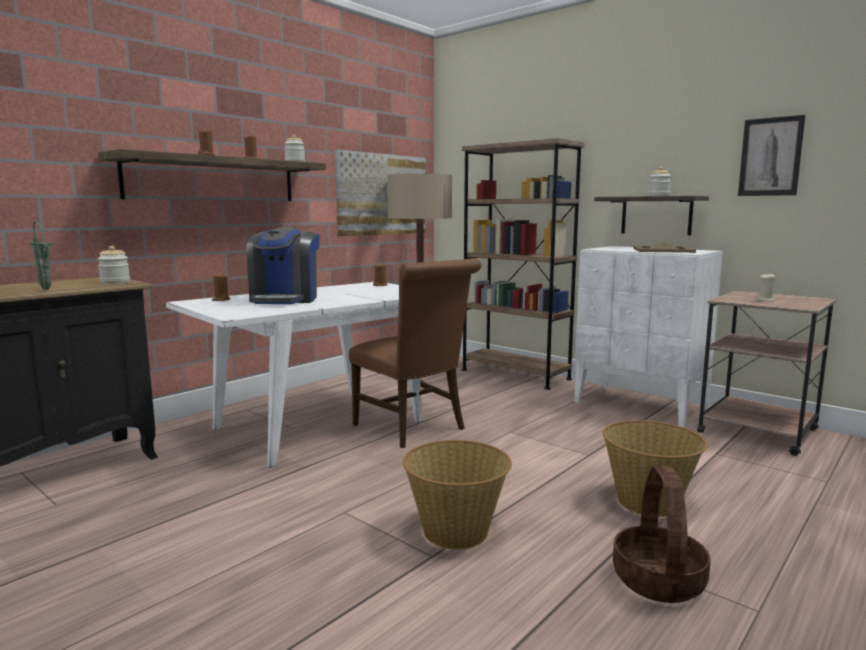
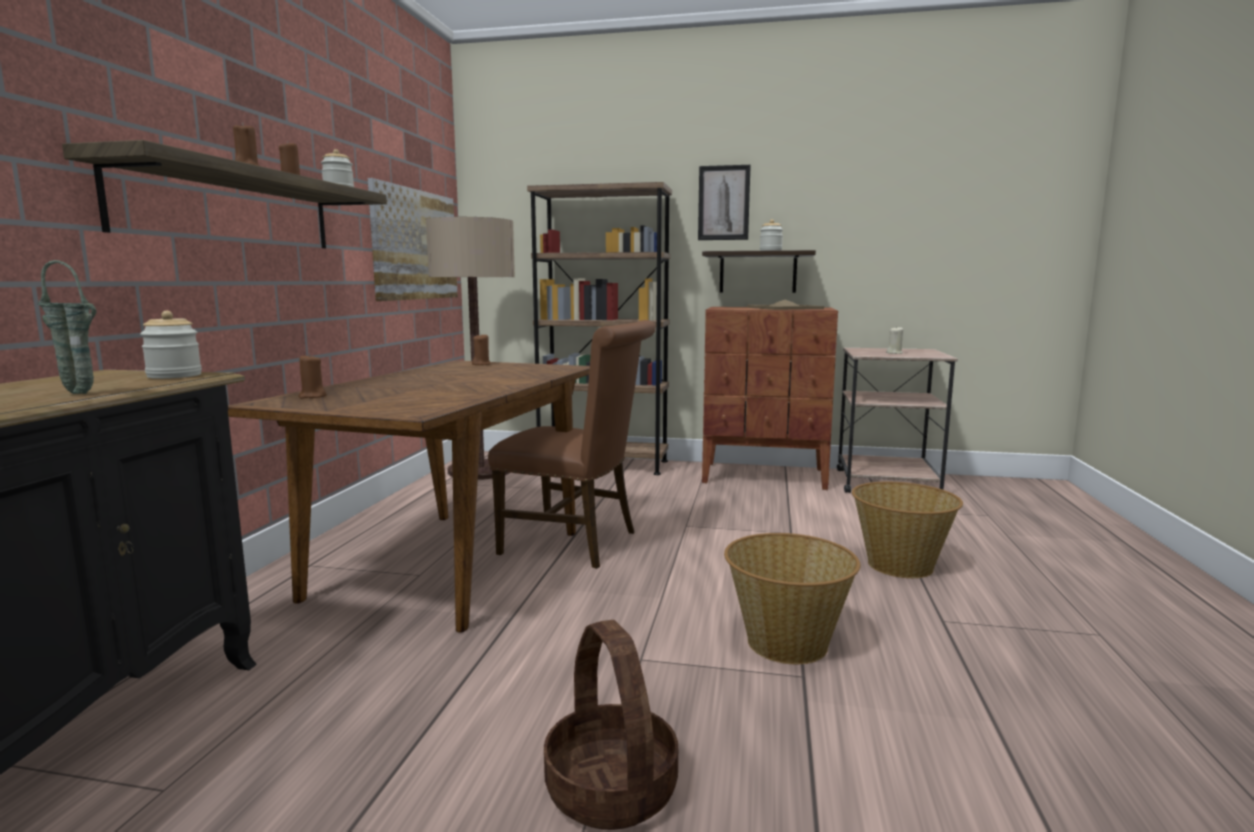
camera: 30 degrees left, 0 degrees up
(285, 299) = (413, 388): coffee machine -> none
(321, 424) = (452, 562): white dining table -> brown dining table
(640, 405) = (765, 476): white dresser -> brown dresser
(657, 579) = (1005, 632): basket -> basket (610, 789)
(770, 157) = (871, 213): picture -> picture (723, 203)

